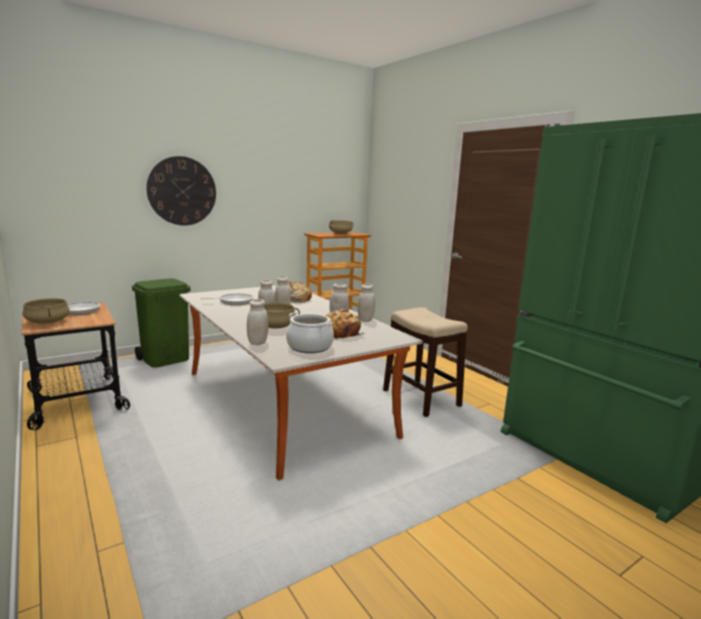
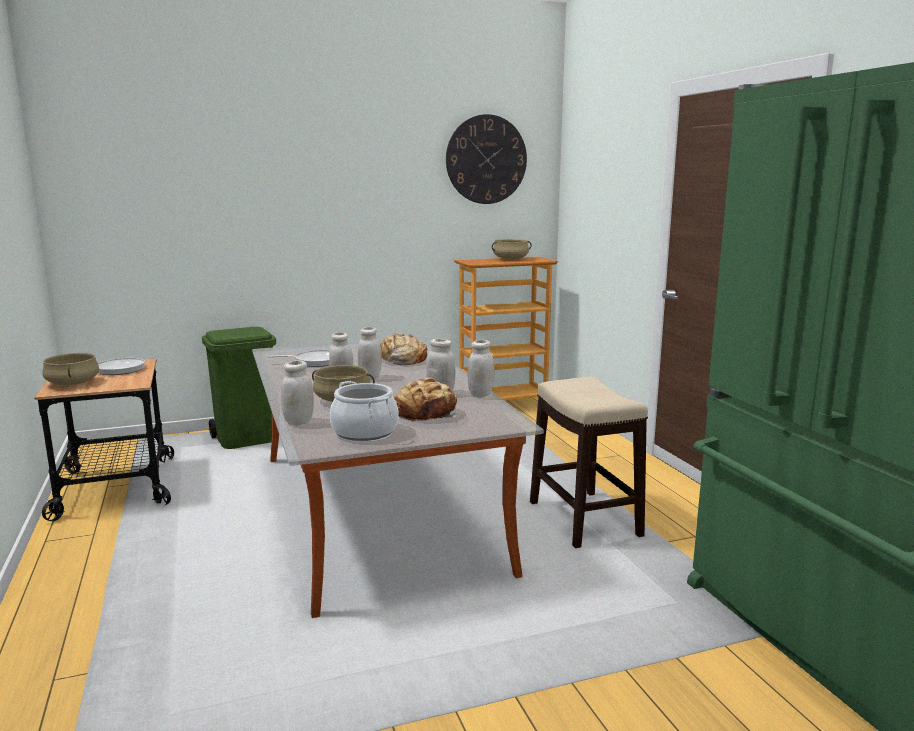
camera: 15 degrees right, 0 degrees up
(182, 191) = (273, 205): wall clock -> wall clock (486, 159)

